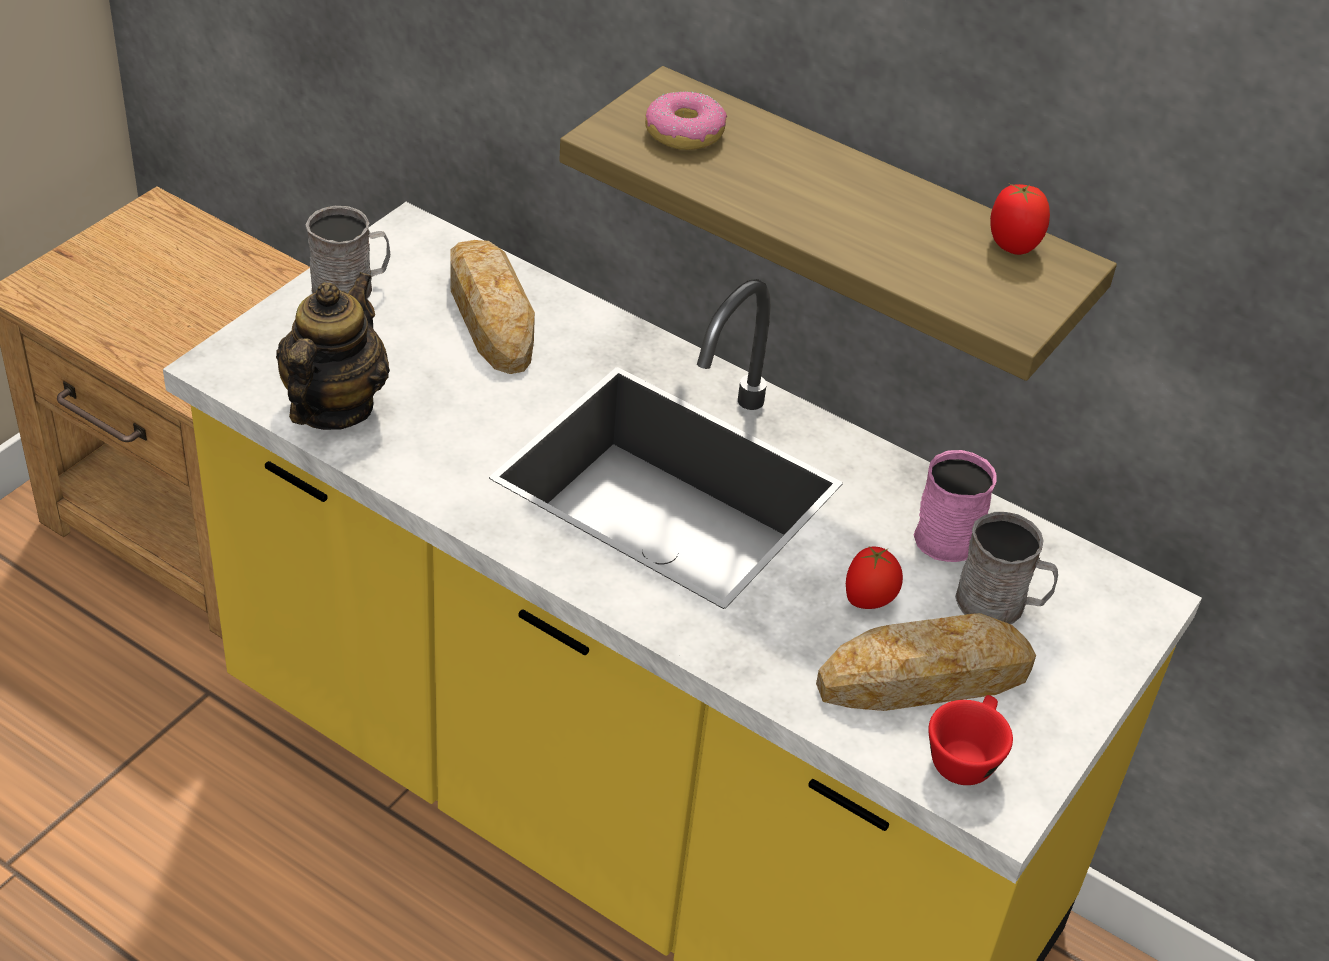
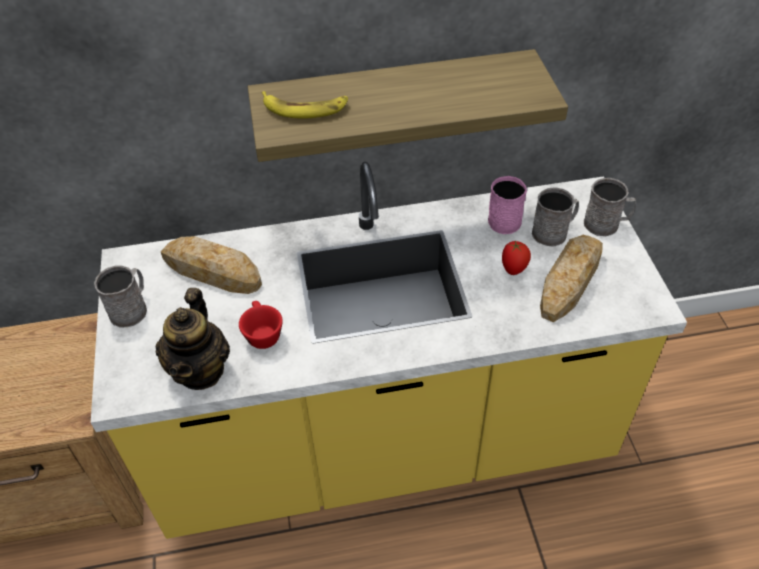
camera: 40 degrees left, 5 degrees up
(333, 407) = (201, 370): teapot -> teapot turned 150 degrees counterclockwise
(684, 133) = (305, 108): donut -> banana
(964, 755) = (620, 299): red cup -> red cup (262, 333)
(1012, 245) = (494, 67): tomato -> none
(1100, 657) = (606, 224): none -> grey mug

